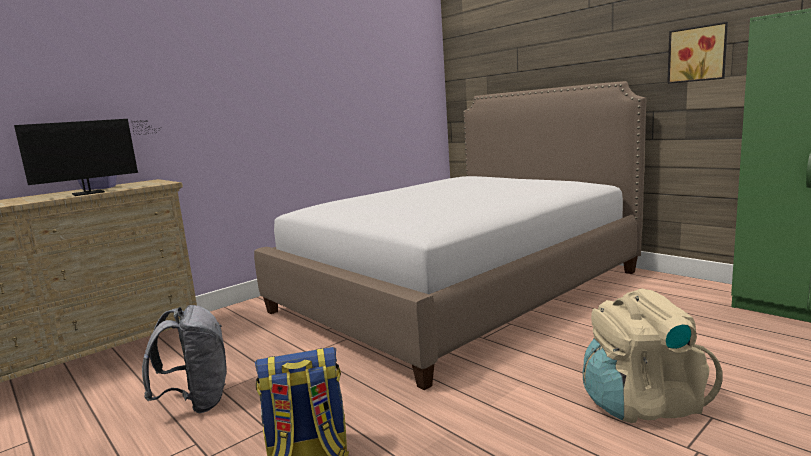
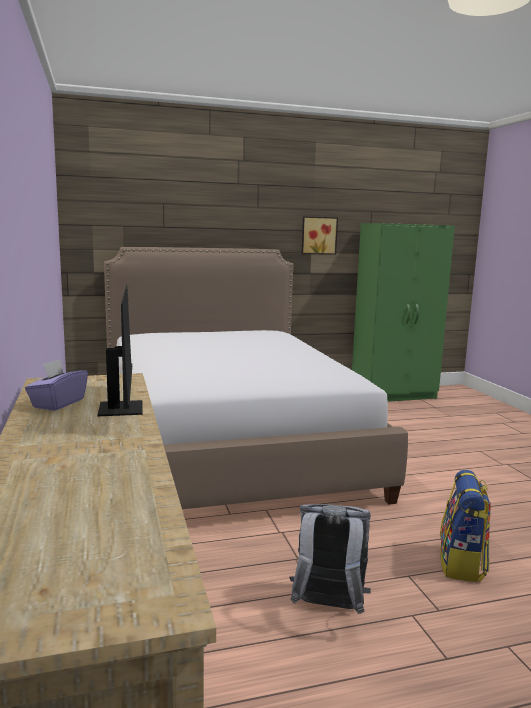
camera: 65 degrees left, 0 degrees up
(642, 404) = (458, 458): beige backpack -> none

